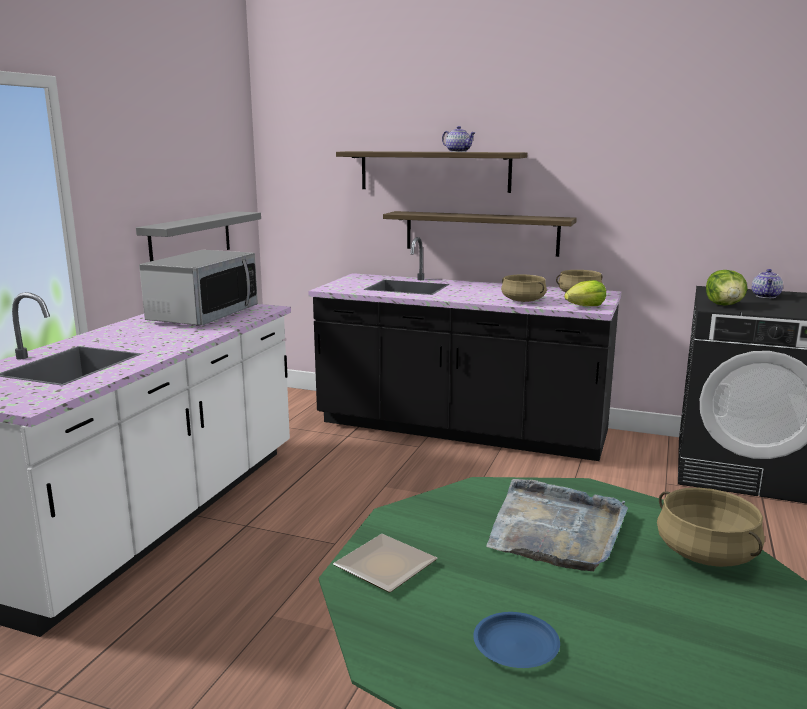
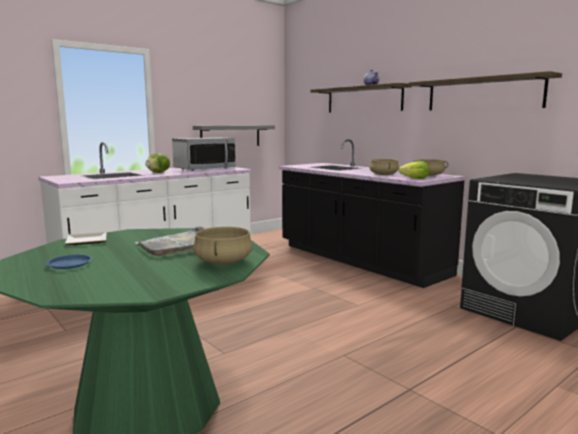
camera: 30 degrees right, 5 degrees down
(481, 233) = (386, 137): shelf -> shelf (483, 94)
(725, 305) = (499, 179): lettuce -> lettuce (158, 172)
(766, 296) = (551, 178): teapot -> none

